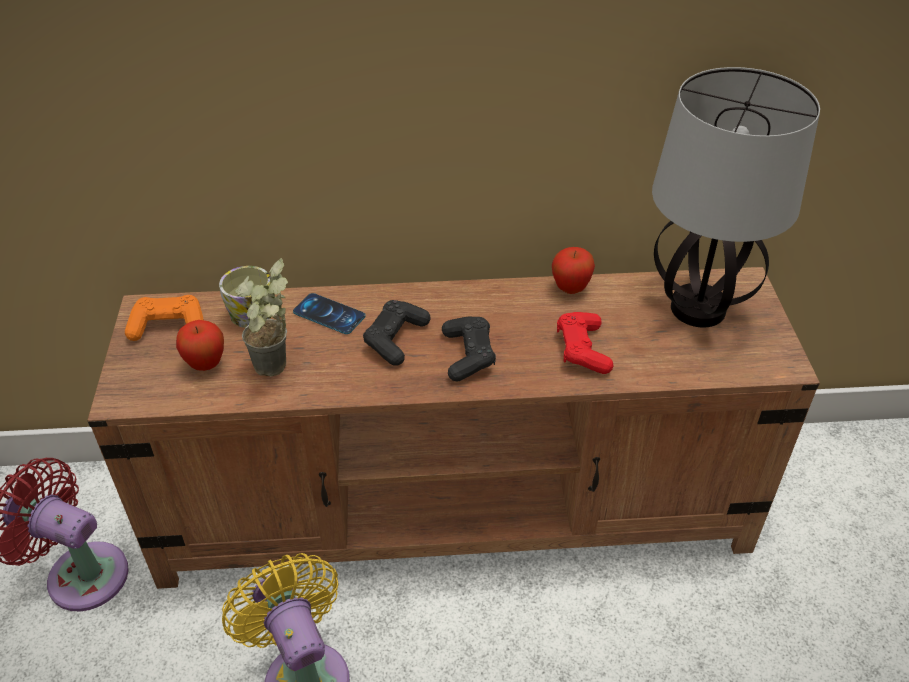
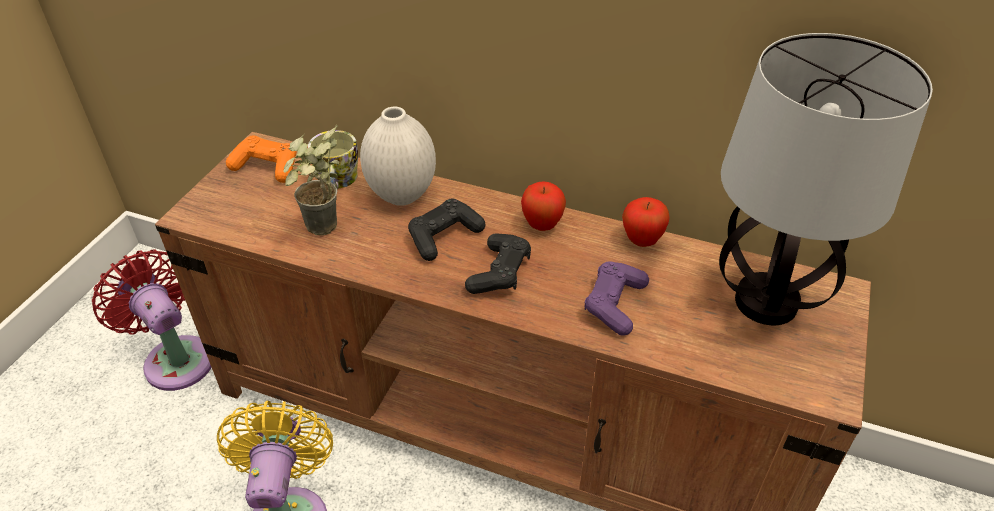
camera: 25 degrees right, 0 degrees up
(206, 364) = (273, 208): apple -> apple (542, 225)
(329, 314) = (401, 196): phone -> white vase
(582, 350) = (614, 304): red game controller -> purple game controller

